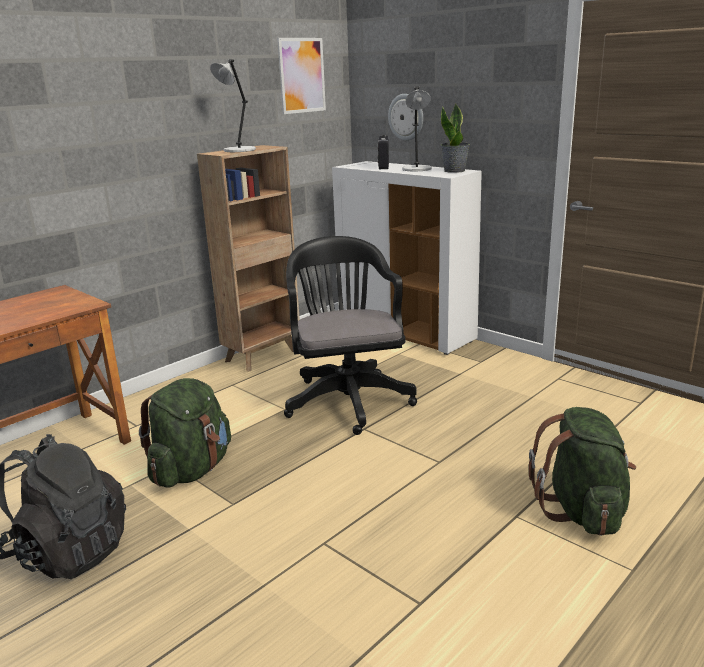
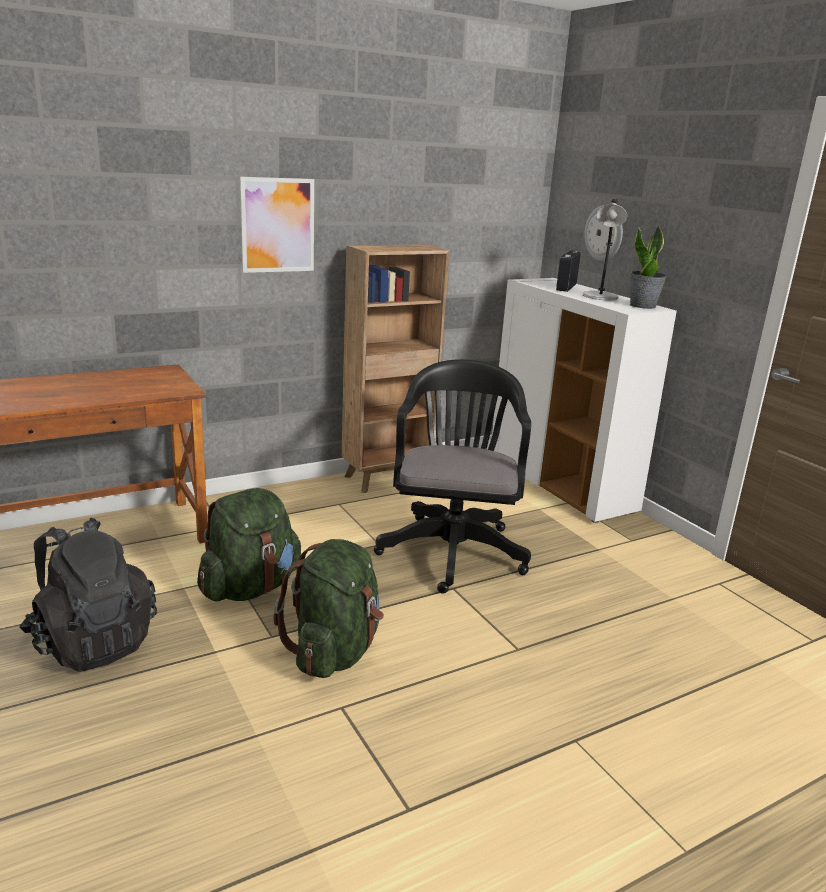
camera: 15 degrees right, 0 degrees up
(238, 150) = (391, 247): grey table lamp -> none
(302, 75) = (490, 171): picture -> picture (277, 225)
(582, 510) = (661, 757): green backpack -> green backpack (334, 652)

